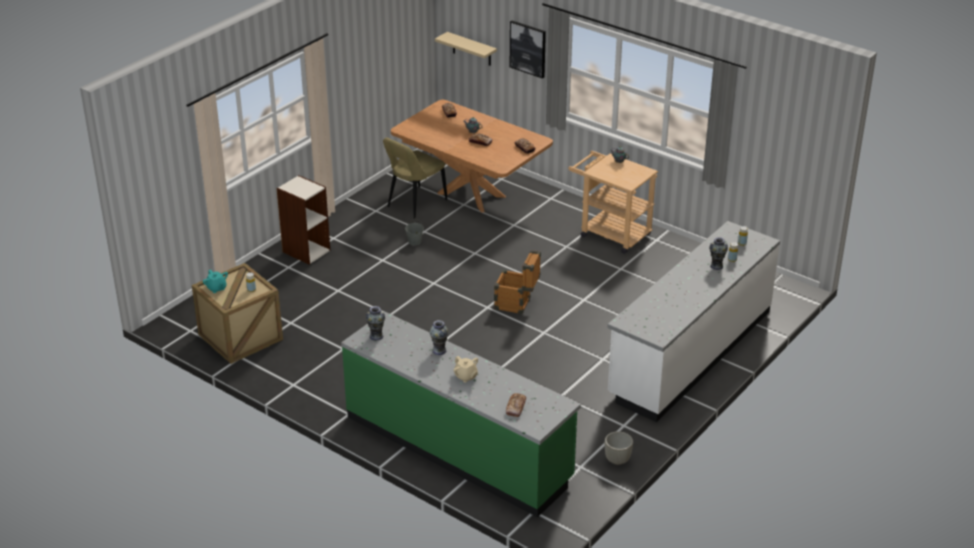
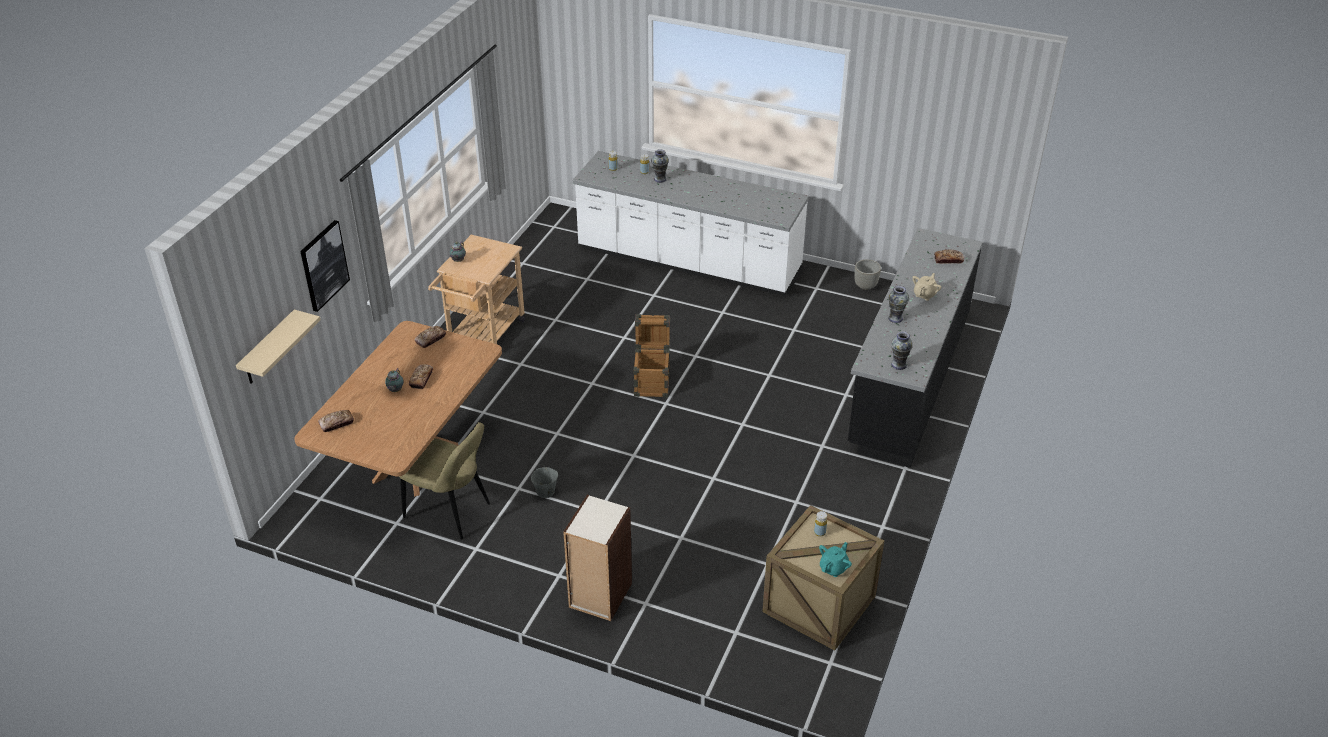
camera: 105 degrees left, 5 degrees up
(458, 448) = (908, 380): green counter -> black counter

